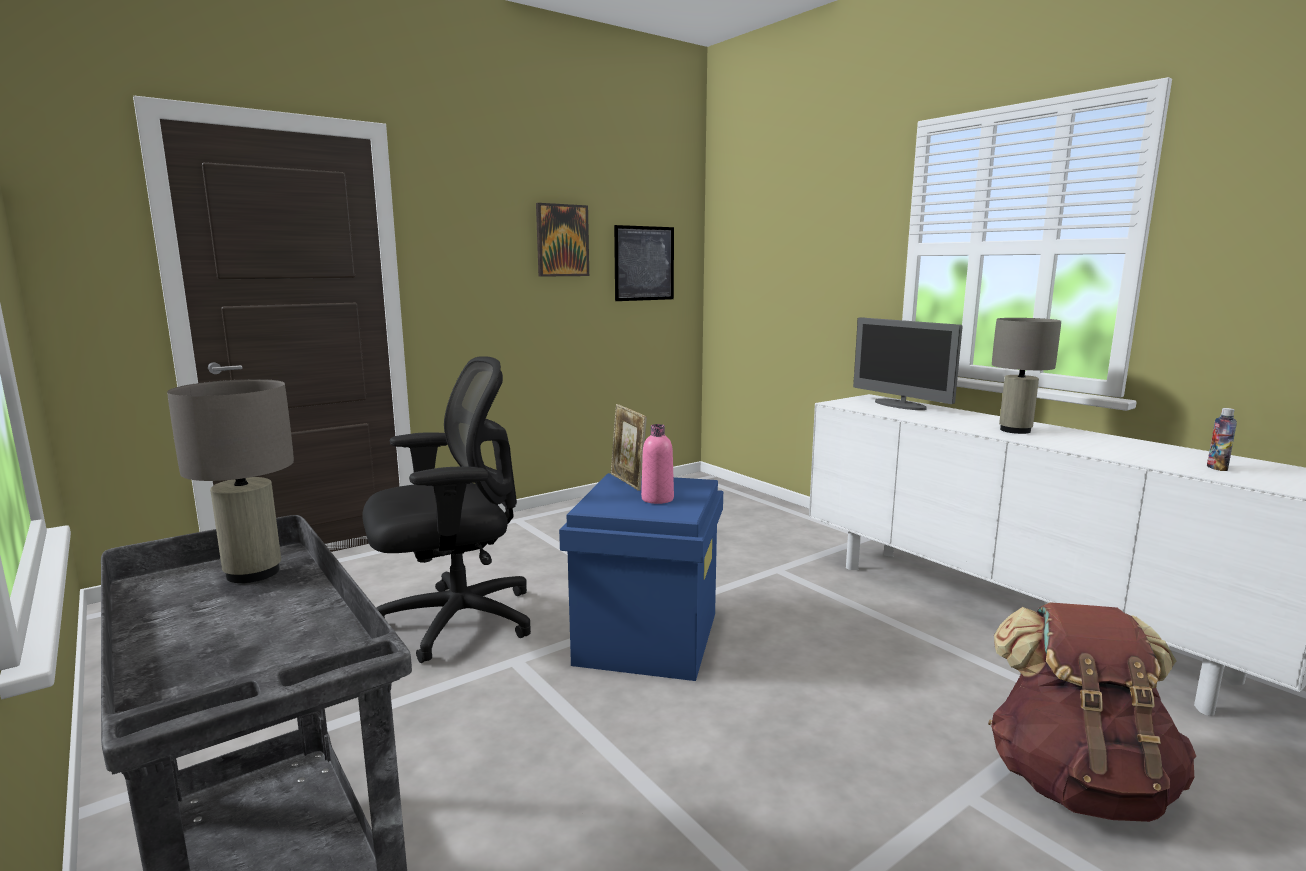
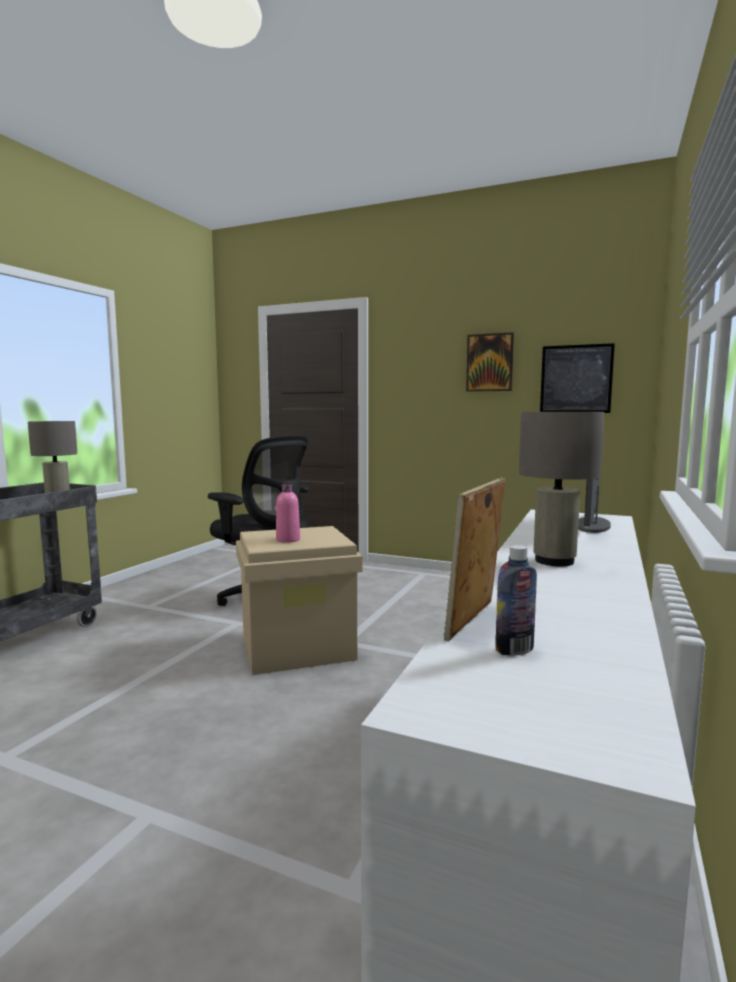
camera: 60 degrees right, 5 degrees down
(628, 482) = (317, 531): picture frame -> picture frame (474, 622)
(647, 637) = (298, 647): blue storage box -> beige storage box
(1077, 783) = (189, 889): brown backpack -> none

